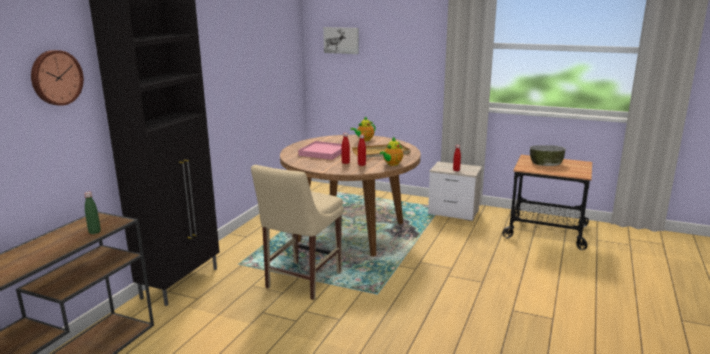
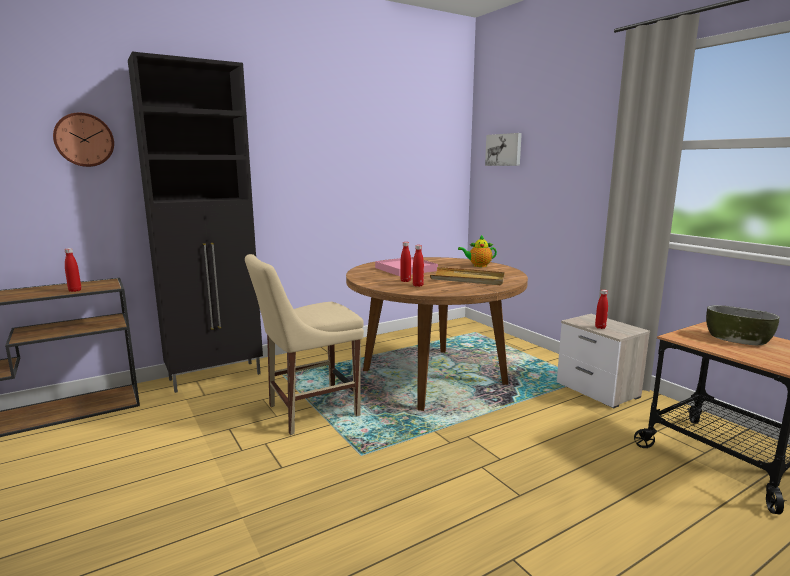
camera: 35 degrees right, 5 degrees down
(94, 232) = (75, 290): green bottle -> red bottle
(392, 164) = (454, 290): teapot -> none

